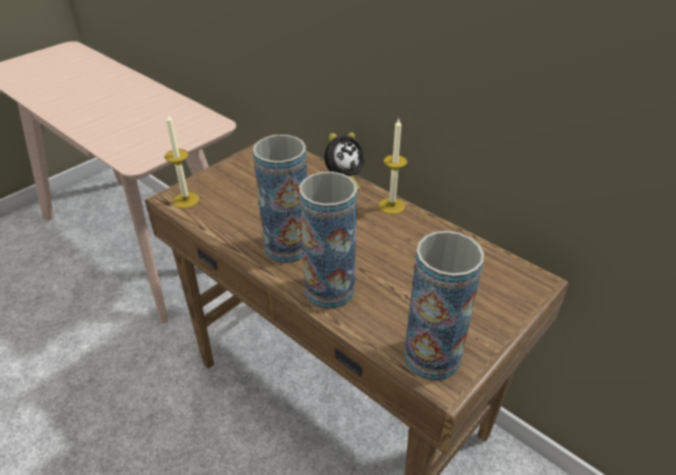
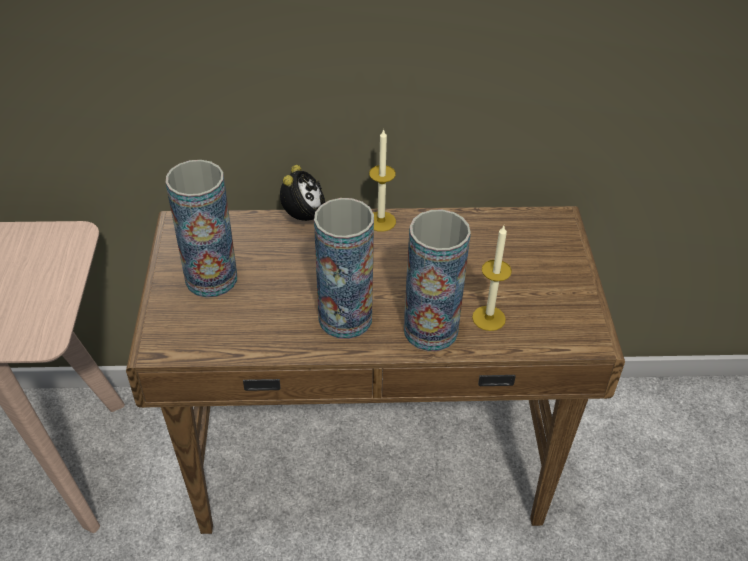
camera: 45 degrees left, 5 degrees up
(186, 200) = (178, 339): candle -> candle (488, 318)
(432, 357) = (564, 327): vase -> vase (211, 279)

